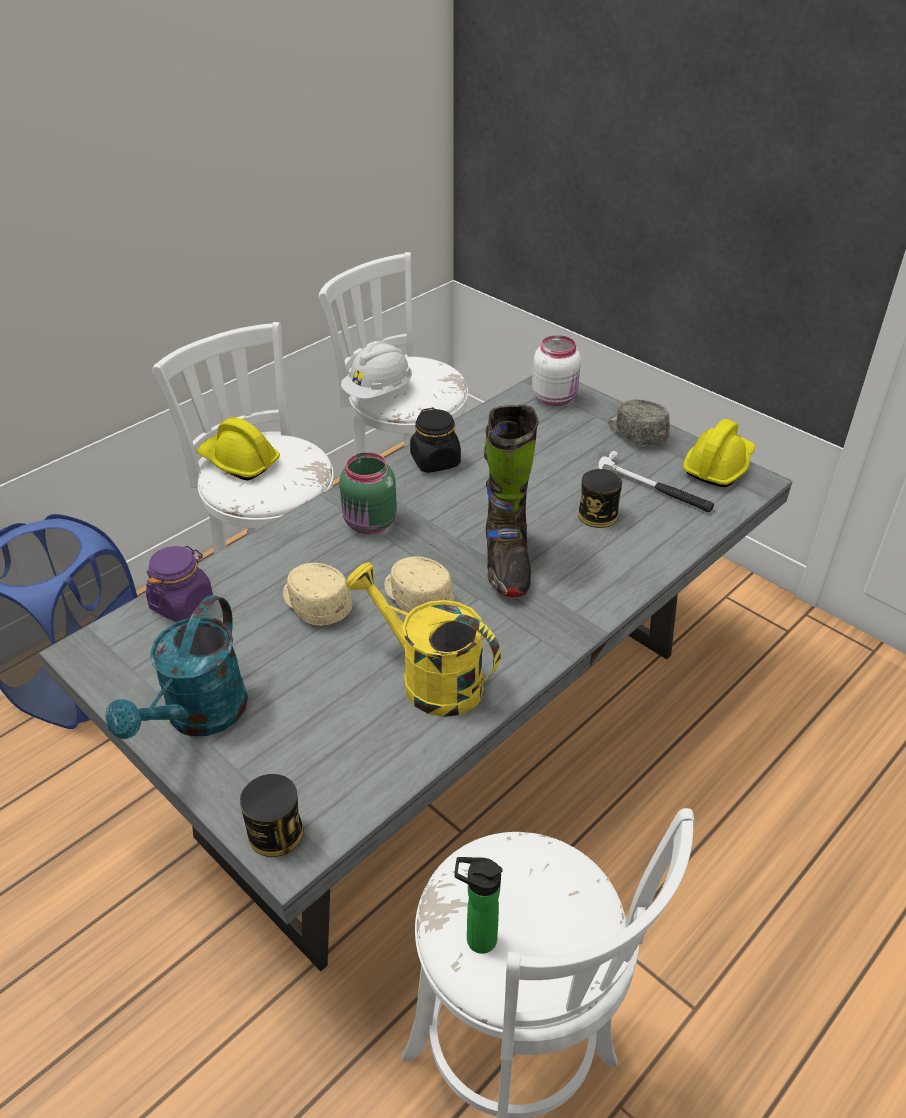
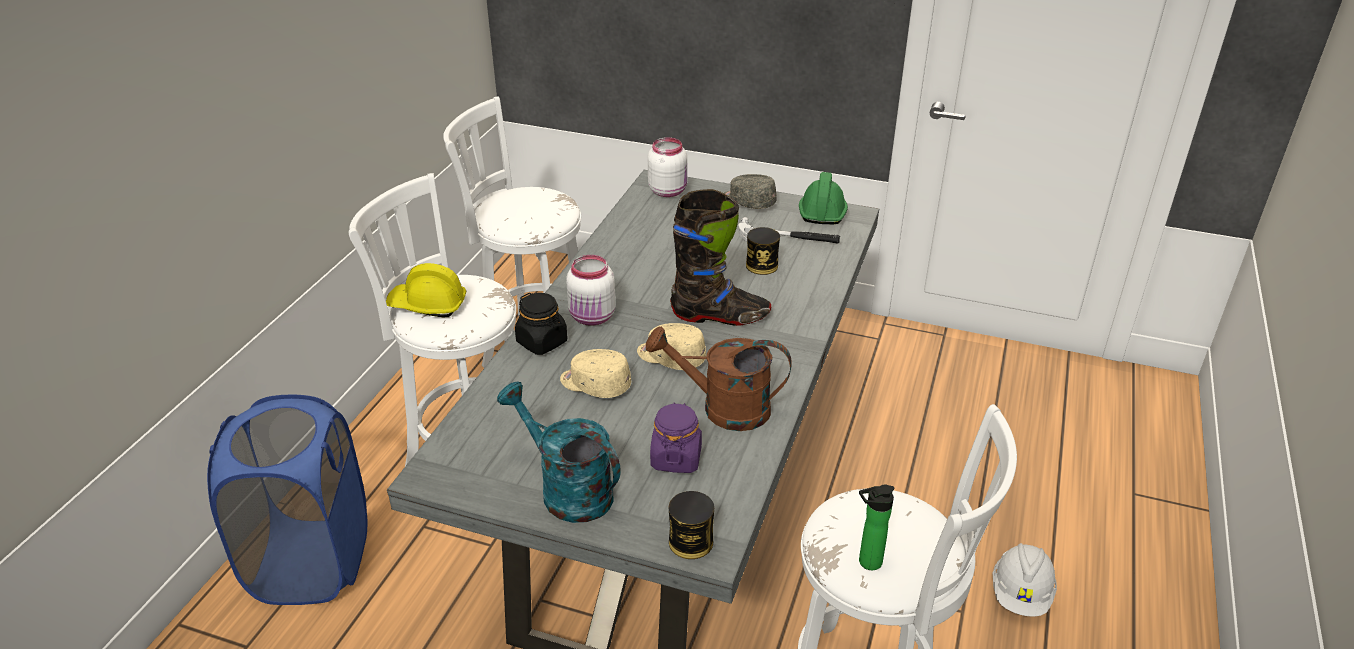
camera: 25 degrees left, 5 degrees down
(182, 604) = (484, 417): purple jar -> purple jar (676, 458)
(198, 717) = (567, 489): turquoise watering can -> turquoise watering can turned 135 degrees clockwise
(370, 524) = (593, 317): green jar -> white jar
(378, 392) = (508, 222): white hard hat -> white hard hat (1021, 594)
(429, 679) = (723, 408): yellow watering can -> brown watering can
(435, 461) = (609, 259): black jar -> black jar (542, 342)
(506, 563) = (720, 316): black boot -> black boot turned 60 degrees counterclockwise
(718, 466) = (822, 210): yellow hard hat -> green hard hat

